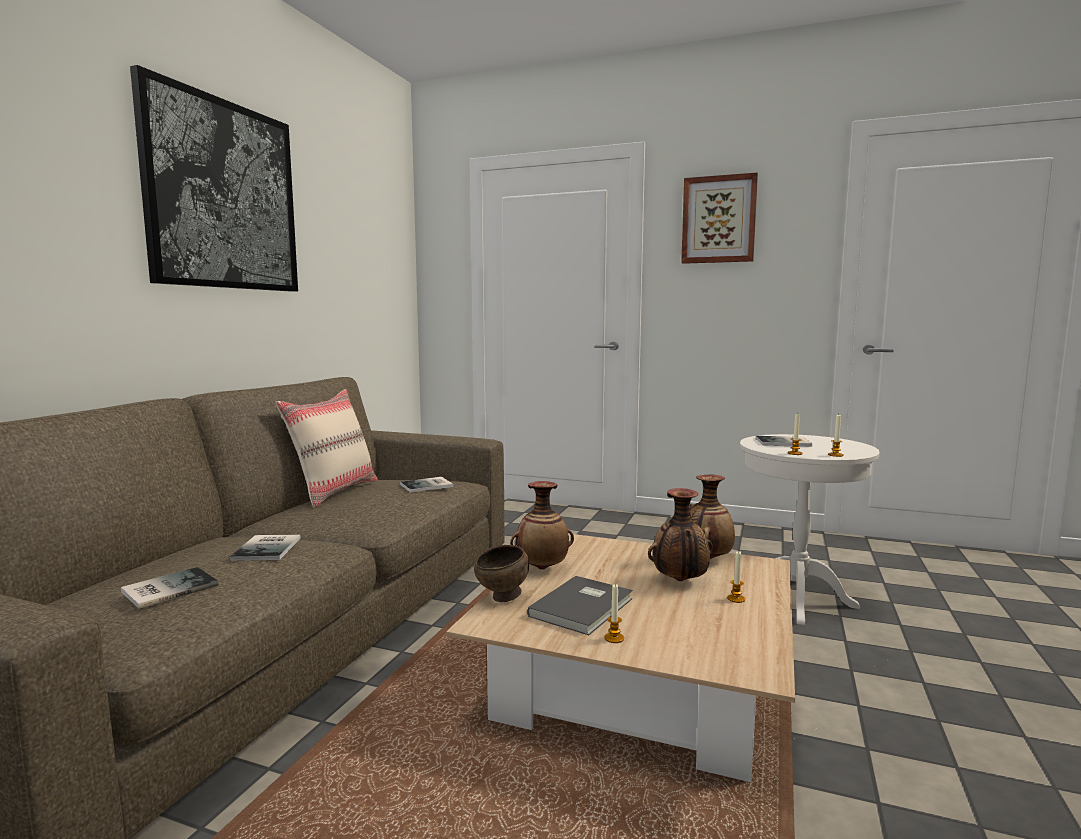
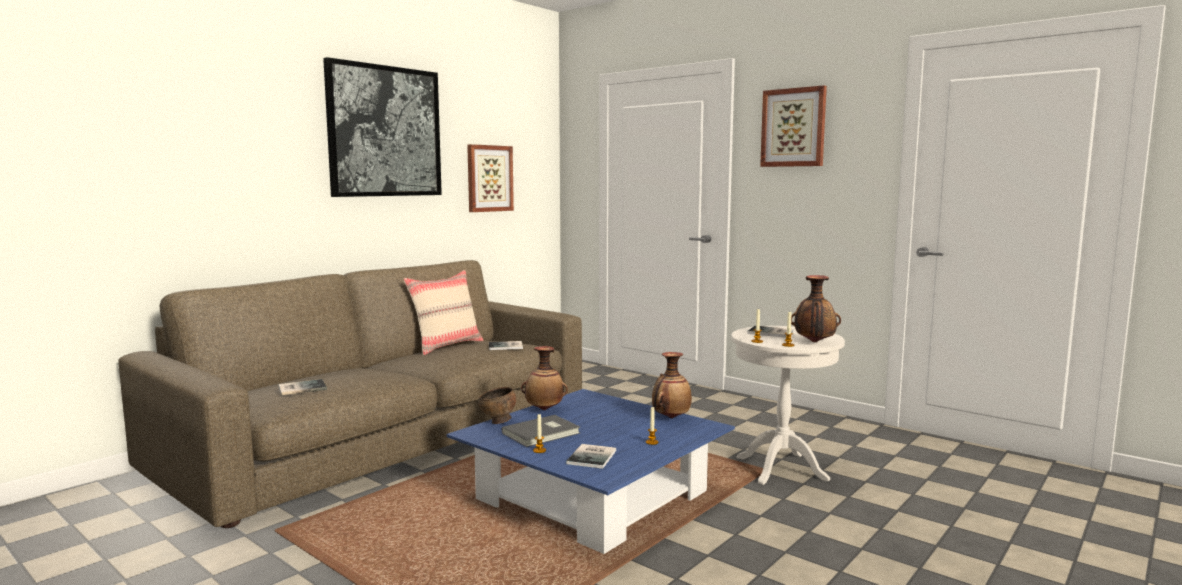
camera: 20 degrees right, 0 degrees up
(269, 548) = (369, 374): book -> book (593, 457)
(348, 275) = (489, 178): none -> picture
(636, 679) = (592, 495): beige coffee table -> blue coffee table
(680, 581) = (629, 428): vase -> vase (814, 342)

